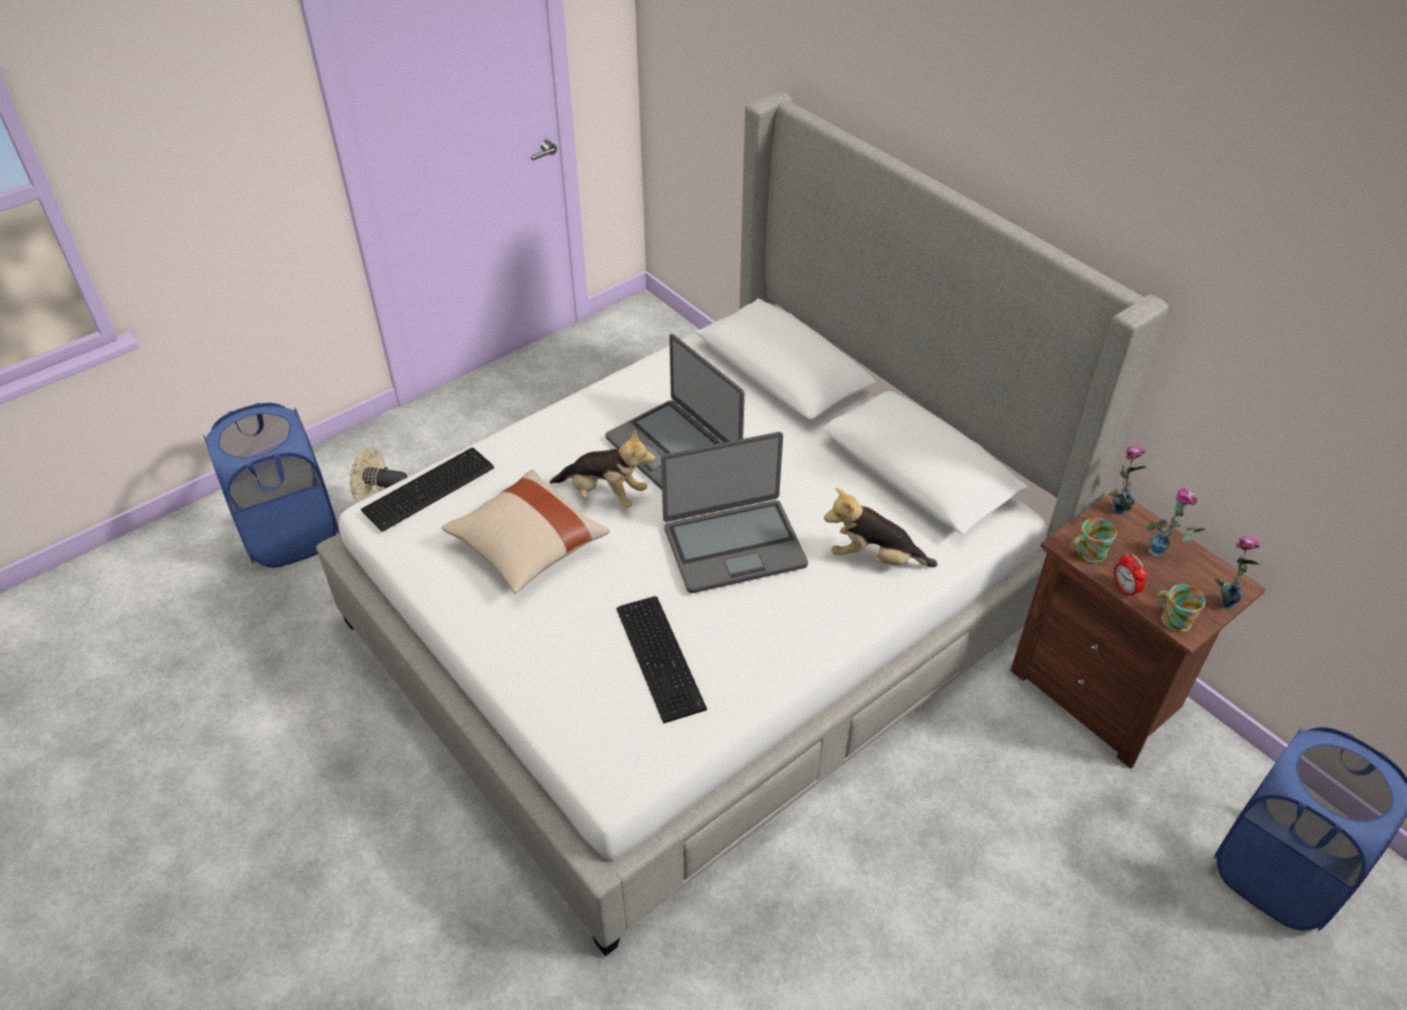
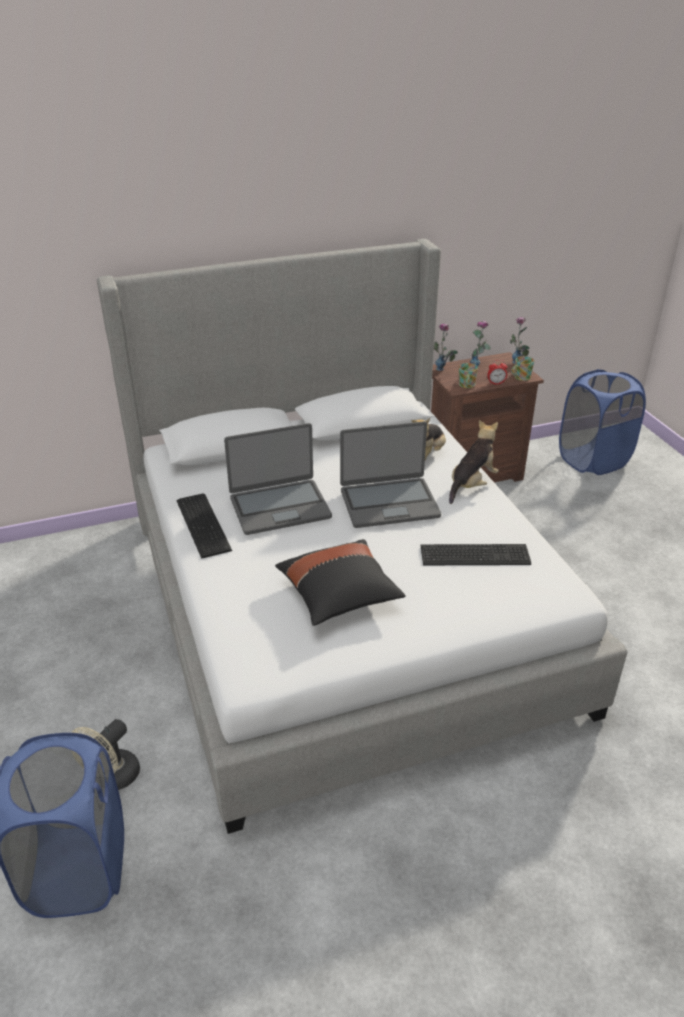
camera: 70 degrees left, 10 degrees down
(431, 489) = (242, 639): keyboard -> keyboard (204, 524)
(527, 546) = (339, 596): beige pillow -> black pillow
(604, 494) = (306, 548): plush toy -> plush toy (471, 484)
(734, 545) = (389, 503): laptop -> laptop turned 75 degrees clockwise

